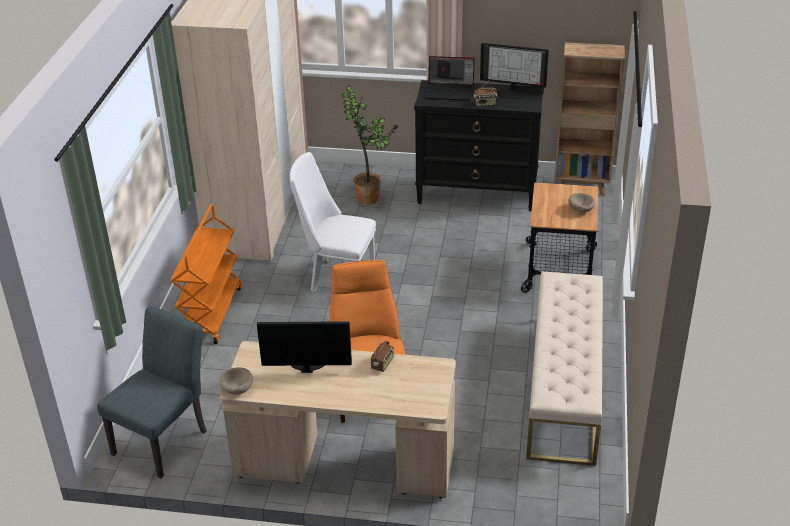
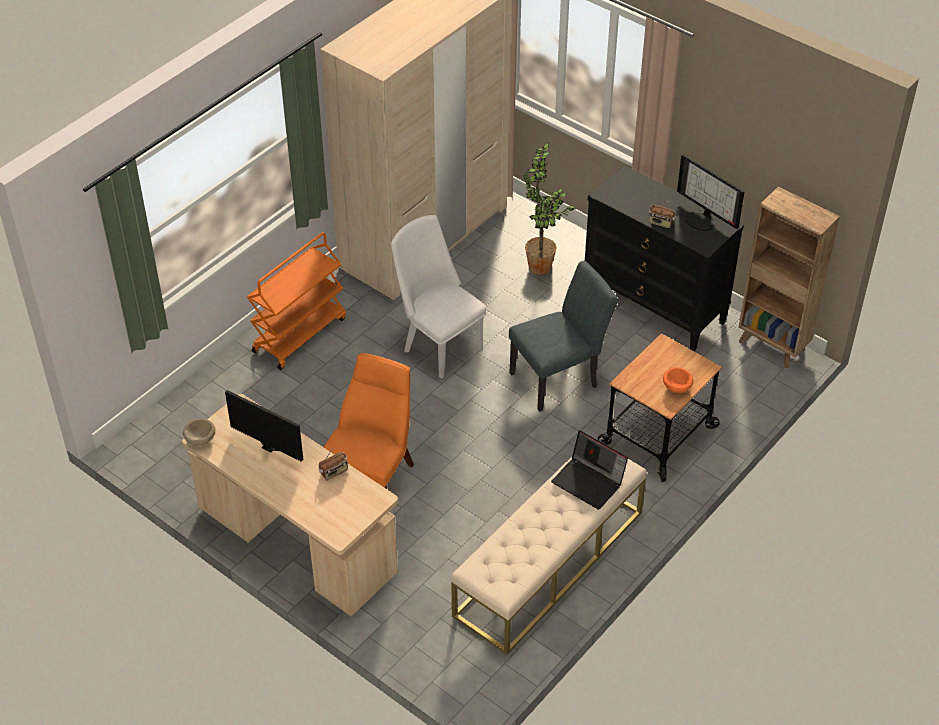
camera: 30 degrees right, 10 degrees up
(165, 438) = (174, 444): grey chair -> grey chair (559, 378)
(450, 91) = (640, 192): laptop -> laptop (589, 482)
(581, 210) = (676, 388): beige bowl -> orange bowl

